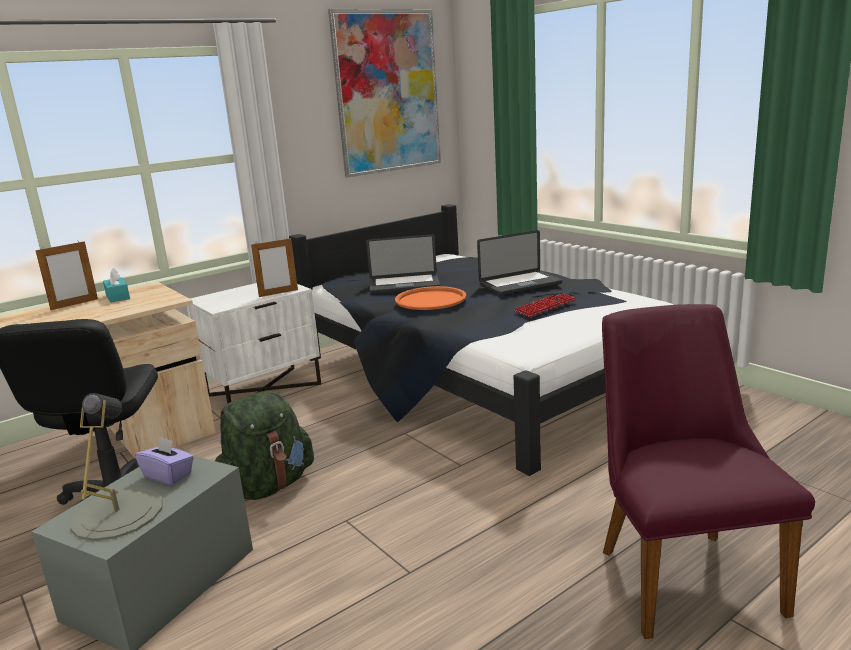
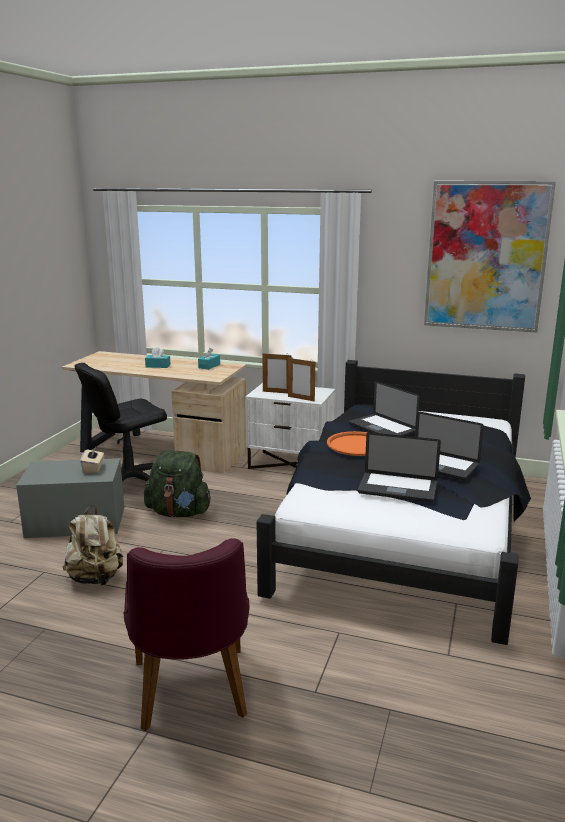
camera: 55 degrees right, 0 degrees up
(39, 320) = (158, 366): none -> turquoise tissue box
(74, 304) = (188, 363): picture frame -> picture frame (277, 392)
(117, 514) = (53, 472): grey table lamp -> none
(168, 475) = (93, 468): purple tissue box -> beige tissue box
(354, 595) = (96, 578): none -> beige backpack
(545, 306) = (397, 488): keyboard -> laptop
(679, 570) = (191, 696): purple chair -> purple chair turned 120 degrees clockwise

